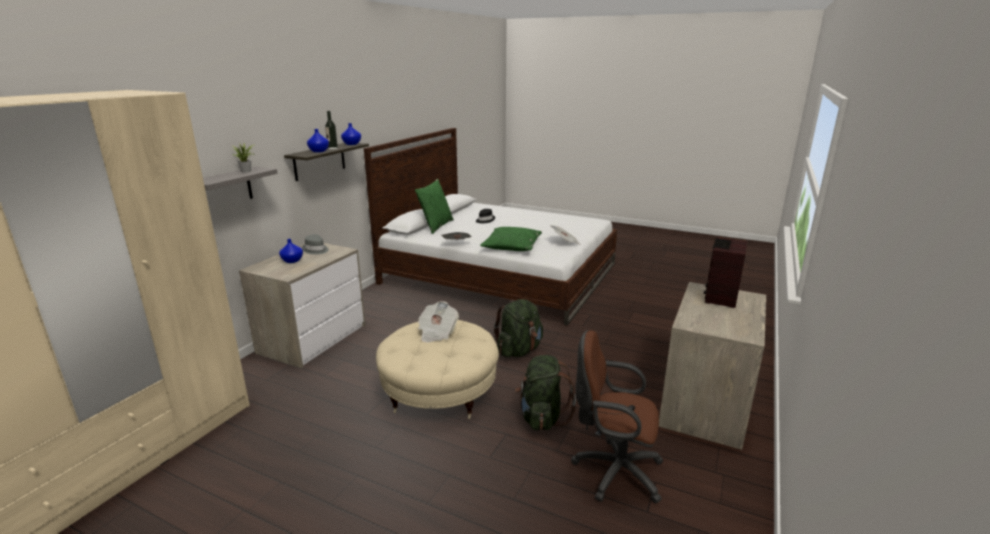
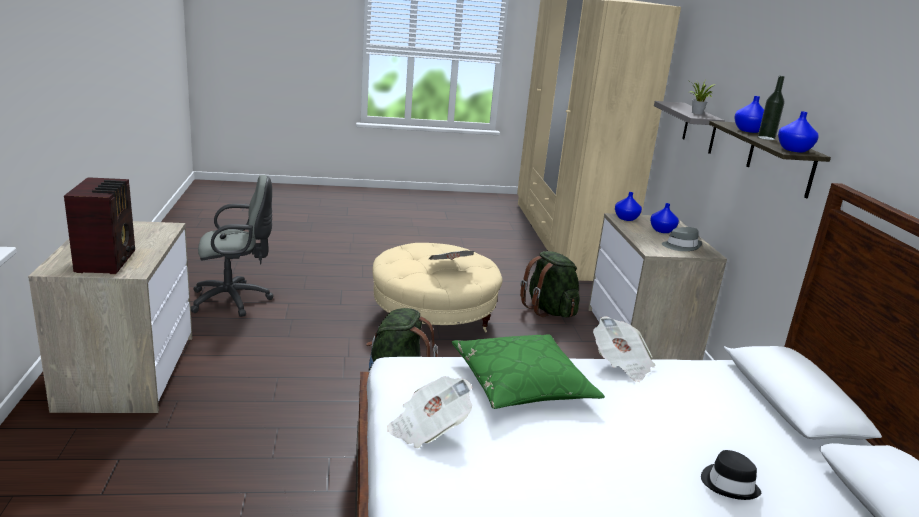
camera: 145 degrees right, 0 degrees up
(286, 273) = (626, 218): none -> blue vase
(436, 226) = (768, 417): green pillow -> none
(542, 417) = (316, 321): green backpack -> green backpack (549, 310)
(613, 471) = (235, 300): brown office chair -> grey office chair

